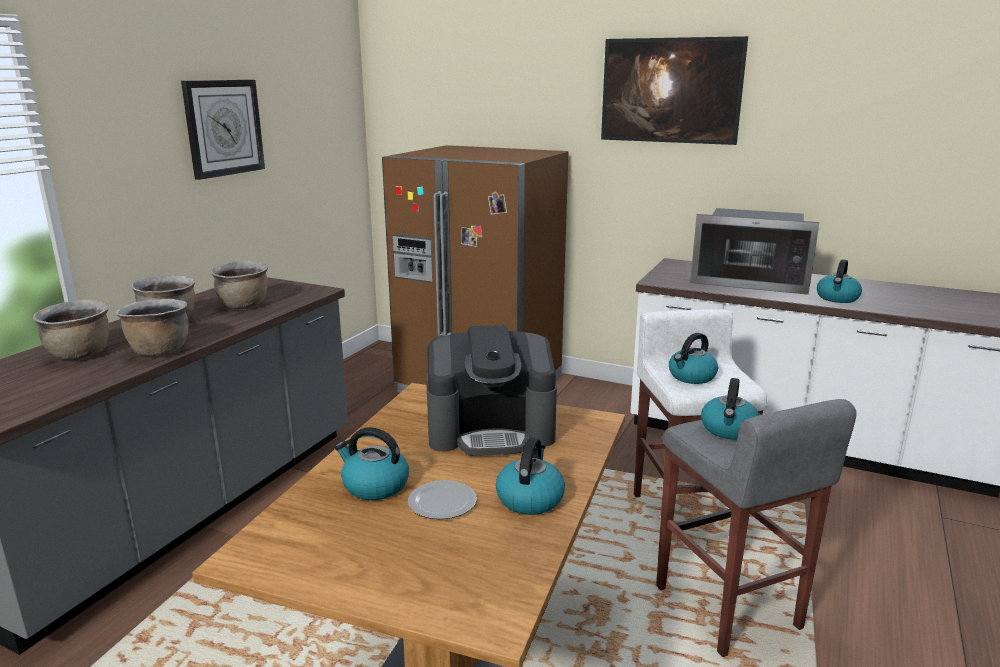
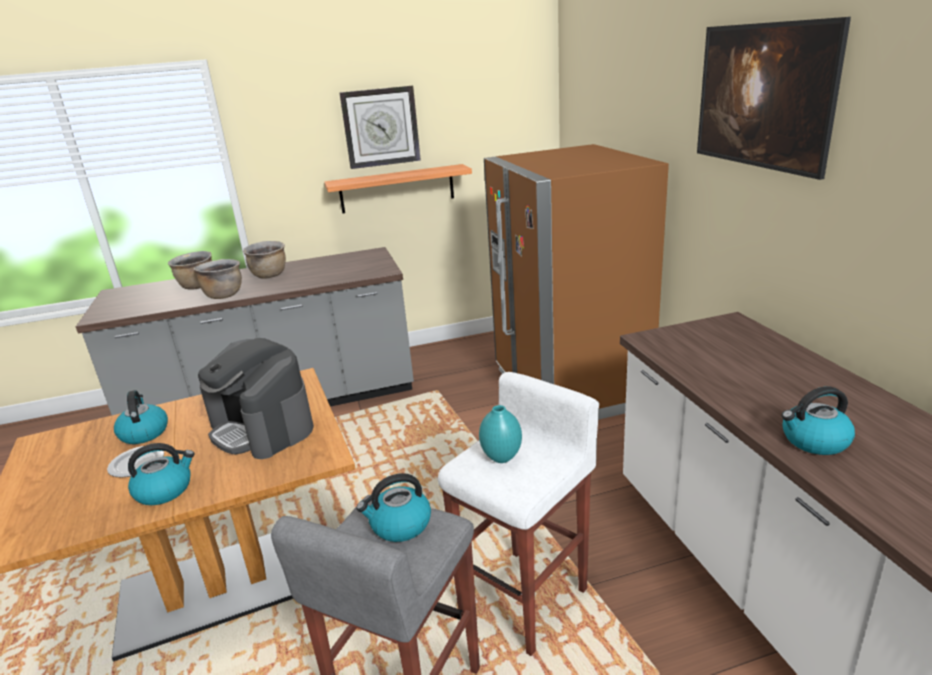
camera: 50 degrees right, 5 degrees up
(241, 204) = (397, 189): none -> shelf
(244, 306) = (324, 272): brown cooking pot -> none
(691, 377) = (502, 458): kettle -> turquoise vase
(749, 281) = (758, 373): microwave -> none

